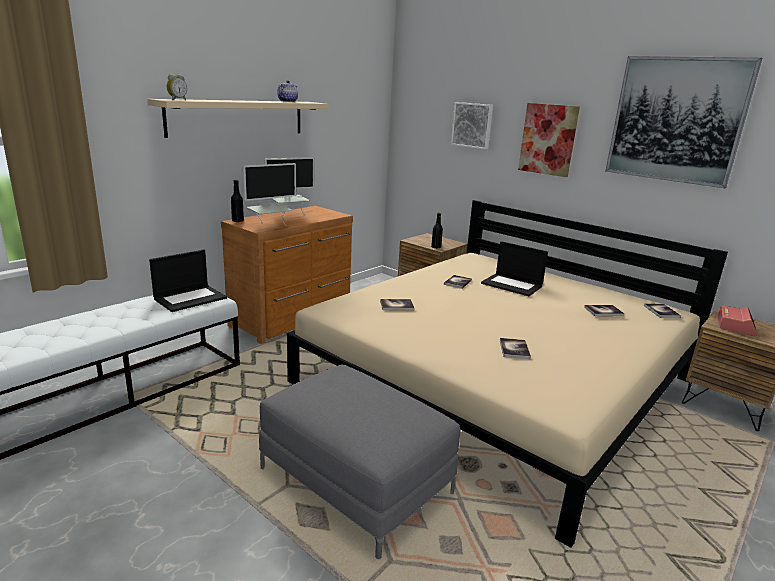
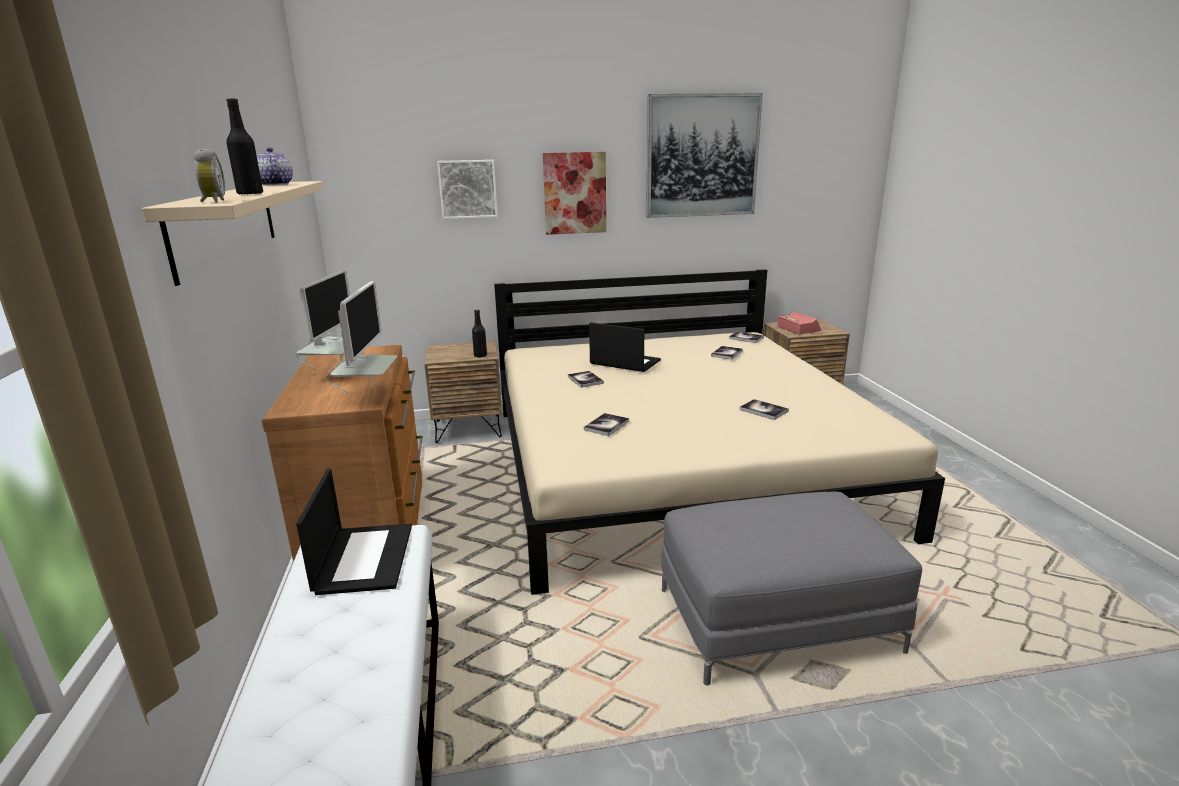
camera: 50 degrees left, 0 degrees up
(237, 221) = (289, 408): black bottle -> black bottle (250, 194)
(512, 285) = (624, 362): laptop -> laptop turned 135 degrees counterclockwise

